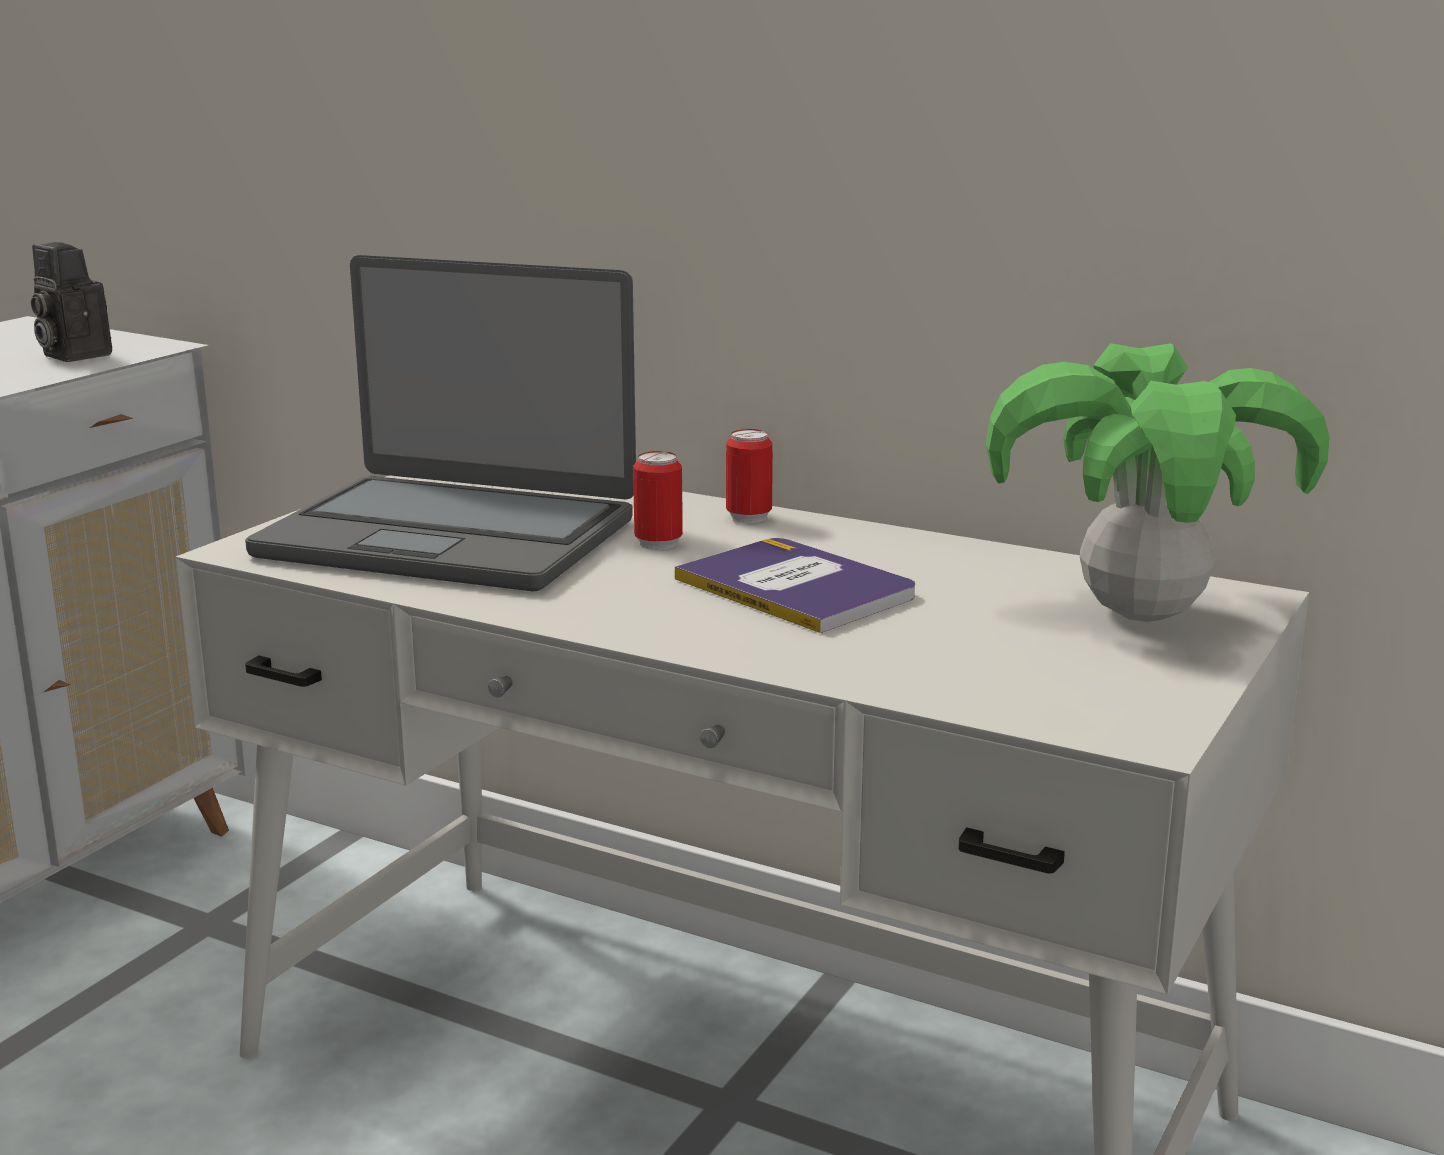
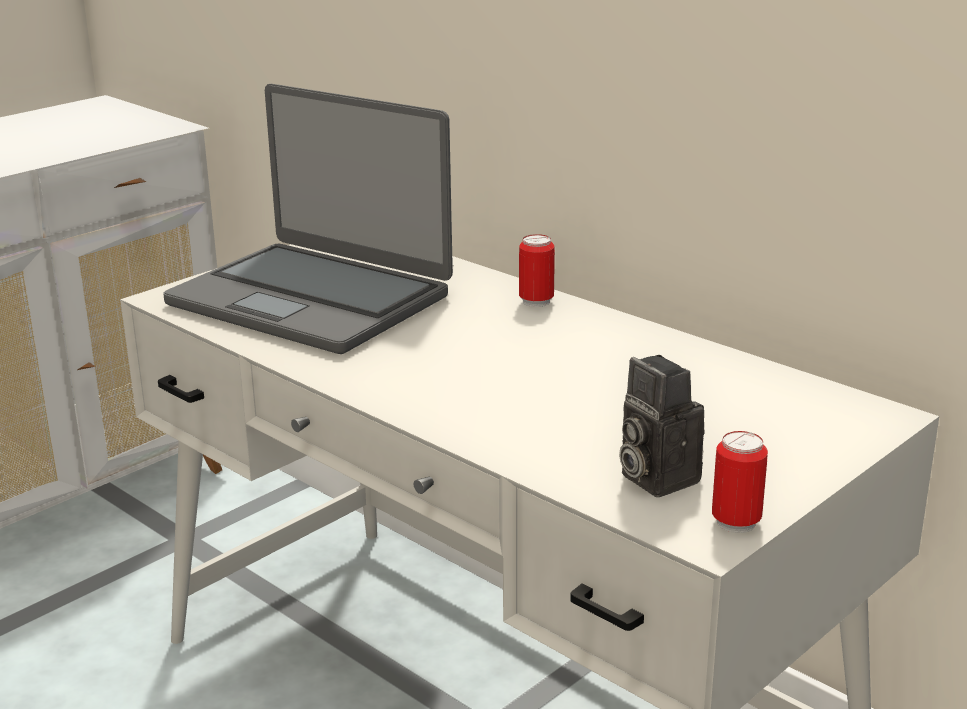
camera: 15 degrees right, 5 degrees up
(72, 355) = (112, 132): camera -> camera (653, 477)
(658, 544) = (454, 319): can -> can (736, 522)
(797, 587) = (531, 370): book -> none
(1143, 613) = (784, 422): potted plant -> none

